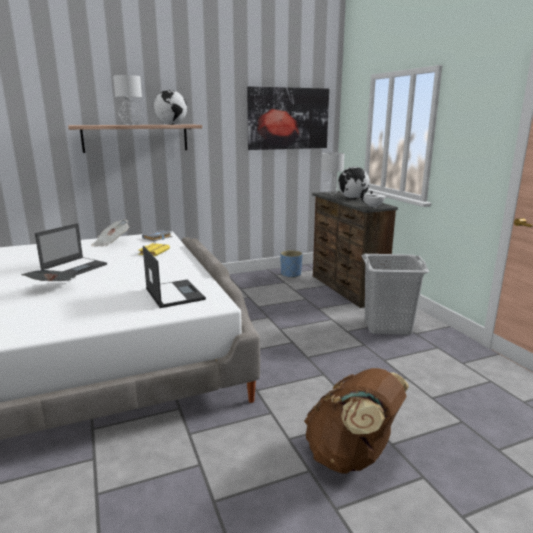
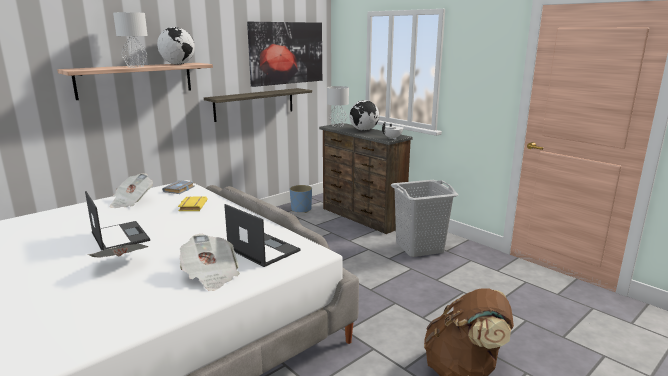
camera: 20 degrees left, 0 degrees up
(75, 268) = (119, 236): laptop -> laptop turned 45 degrees counterclockwise
(109, 308) = (211, 275): none -> newspaper
(251, 167) = (254, 104): none -> shelf

